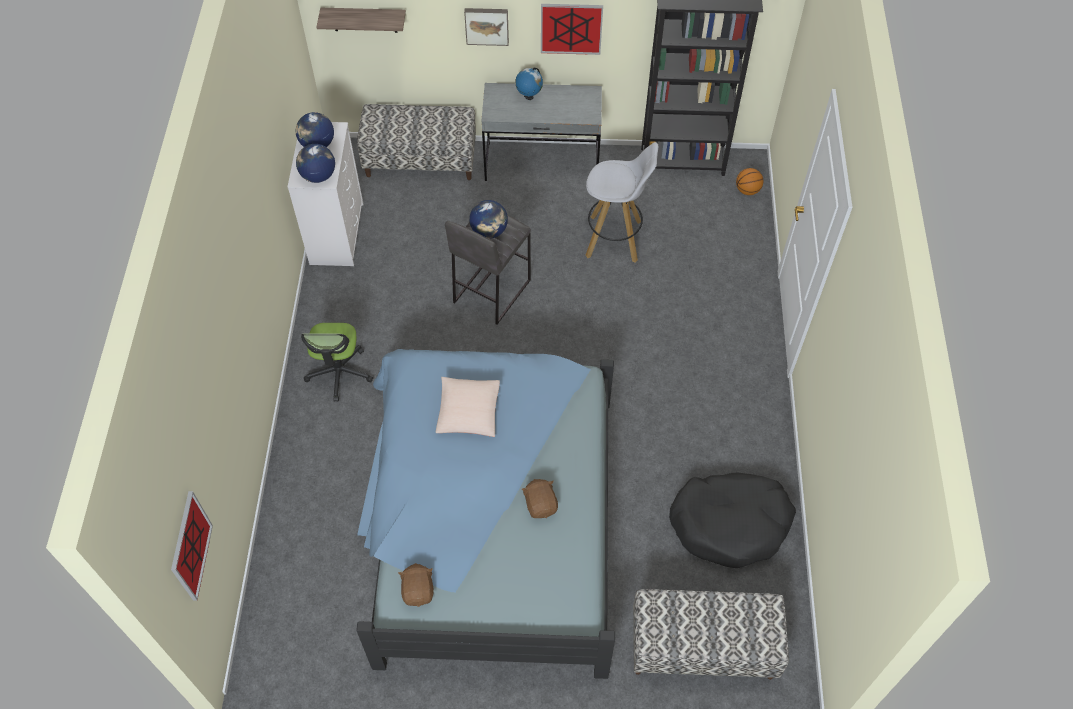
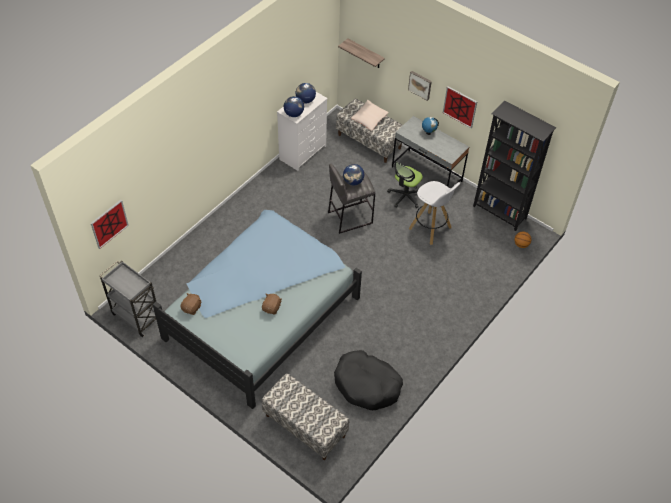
camera: 35 degrees right, 5 degrees down
(298, 662) = (136, 316): none -> grey cart
(339, 373) = (252, 212): office chair -> office chair (405, 196)
(468, 412) = (275, 252): beige pillow -> beige pillow (369, 119)

